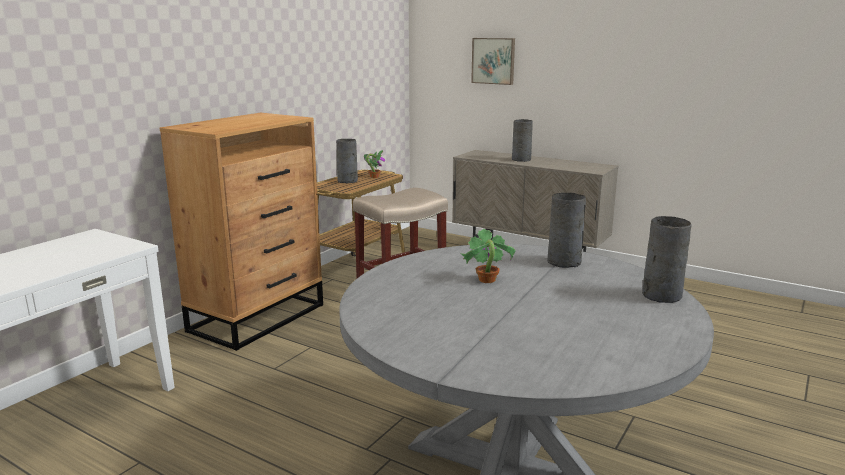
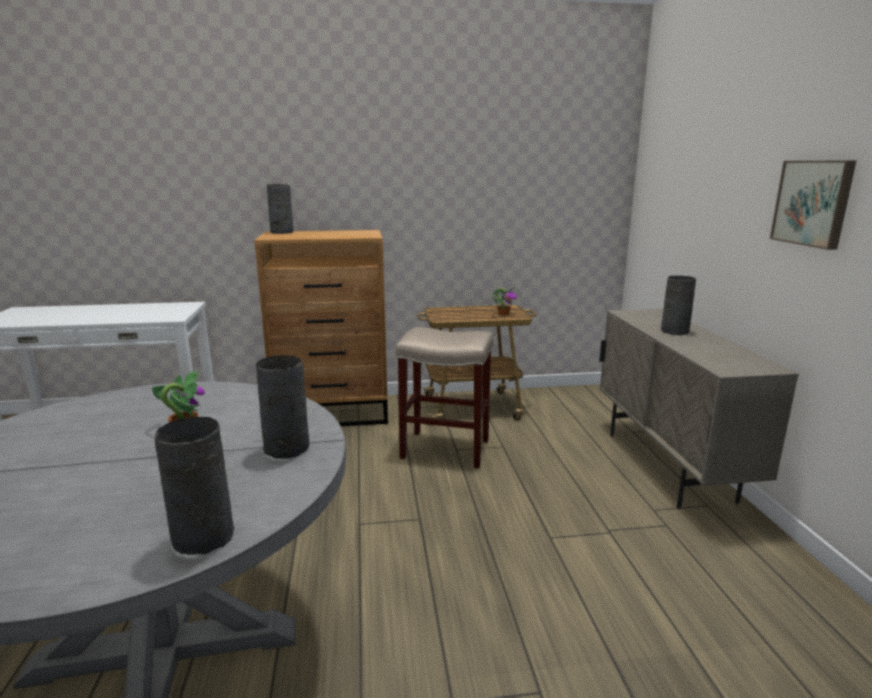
camera: 50 degrees right, 0 degrees up
(347, 181) = (470, 312): grey vase -> grey vase (281, 232)
(493, 61) = (695, 194): picture -> picture (813, 203)

